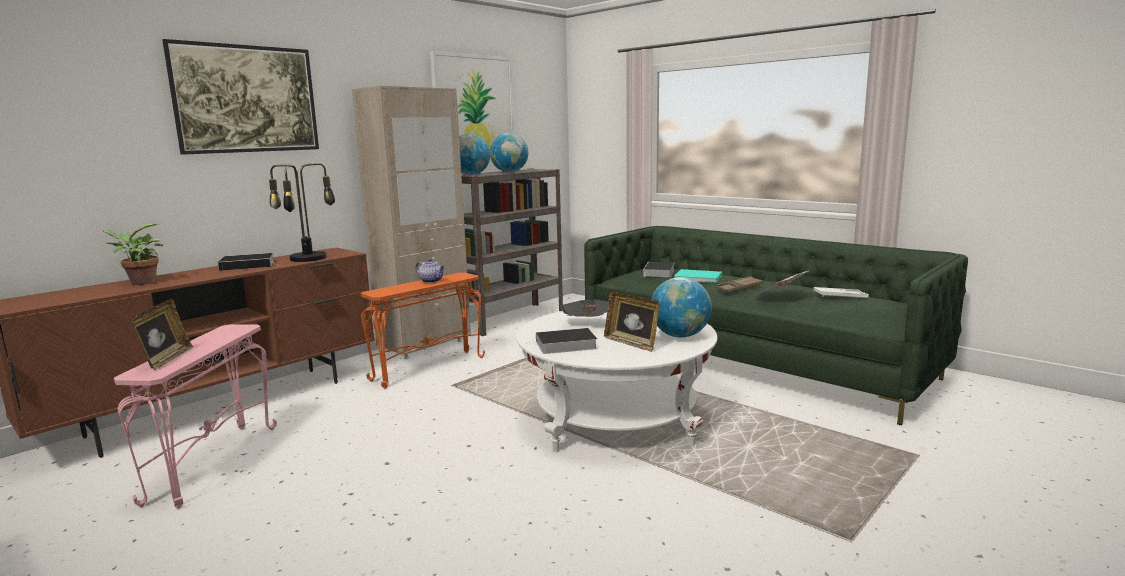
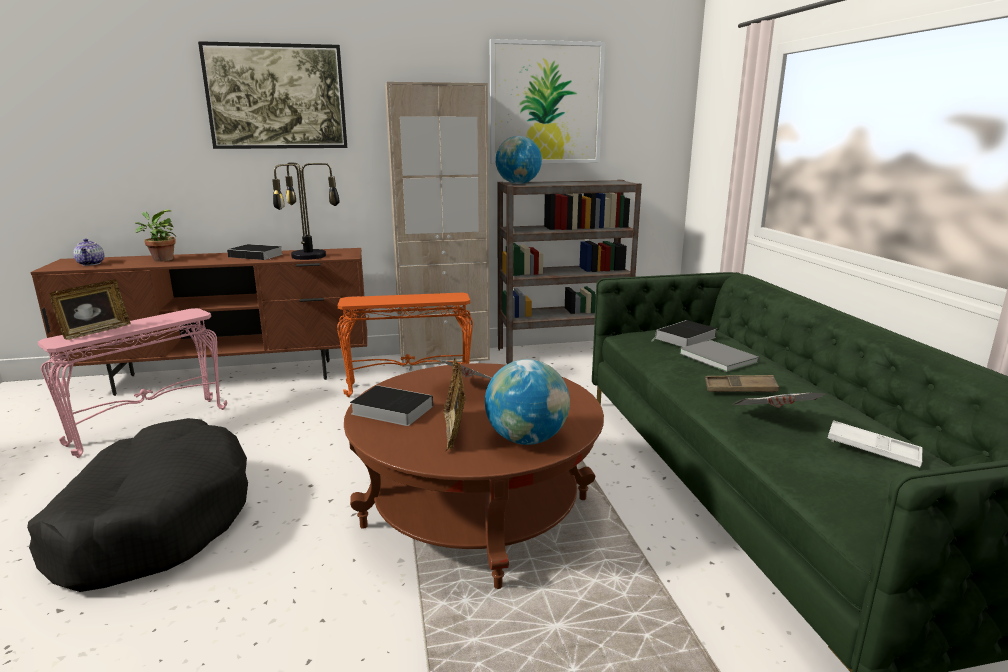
camera: 35 degrees right, 5 degrees up
(375, 510) = (153, 521): none -> black dog bed
(431, 281) = (418, 297): teapot -> teapot (91, 264)
(510, 172) = (572, 183): globe -> none
(616, 418) = (476, 512): white coffee table -> brown coffee table
(697, 277) = (718, 357): turquoise book -> grey book

